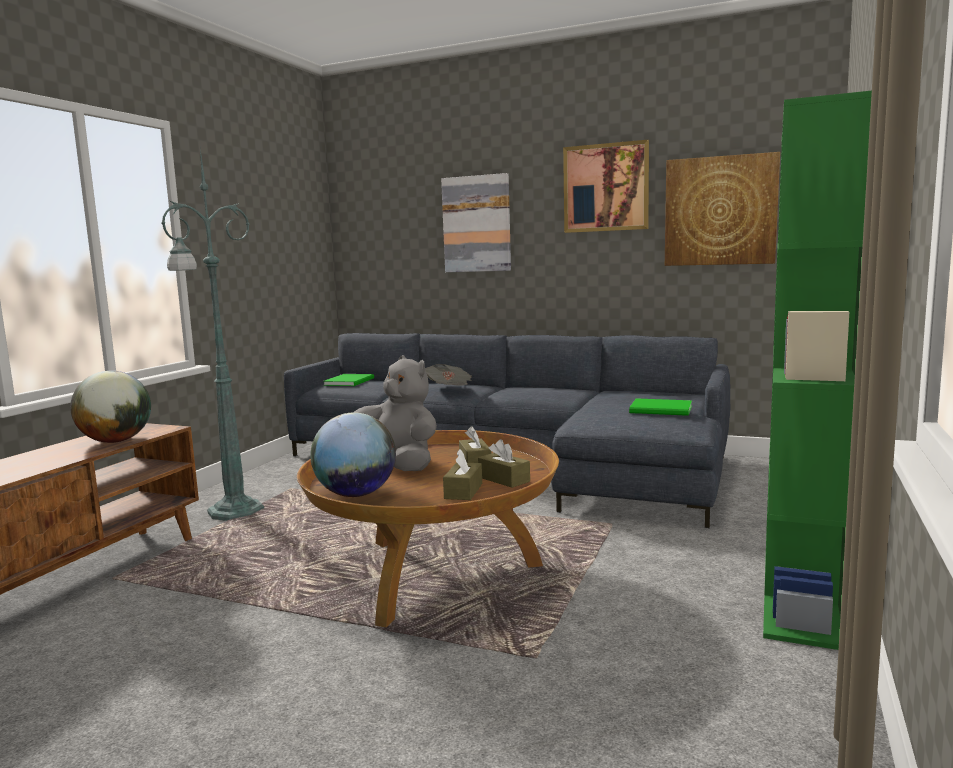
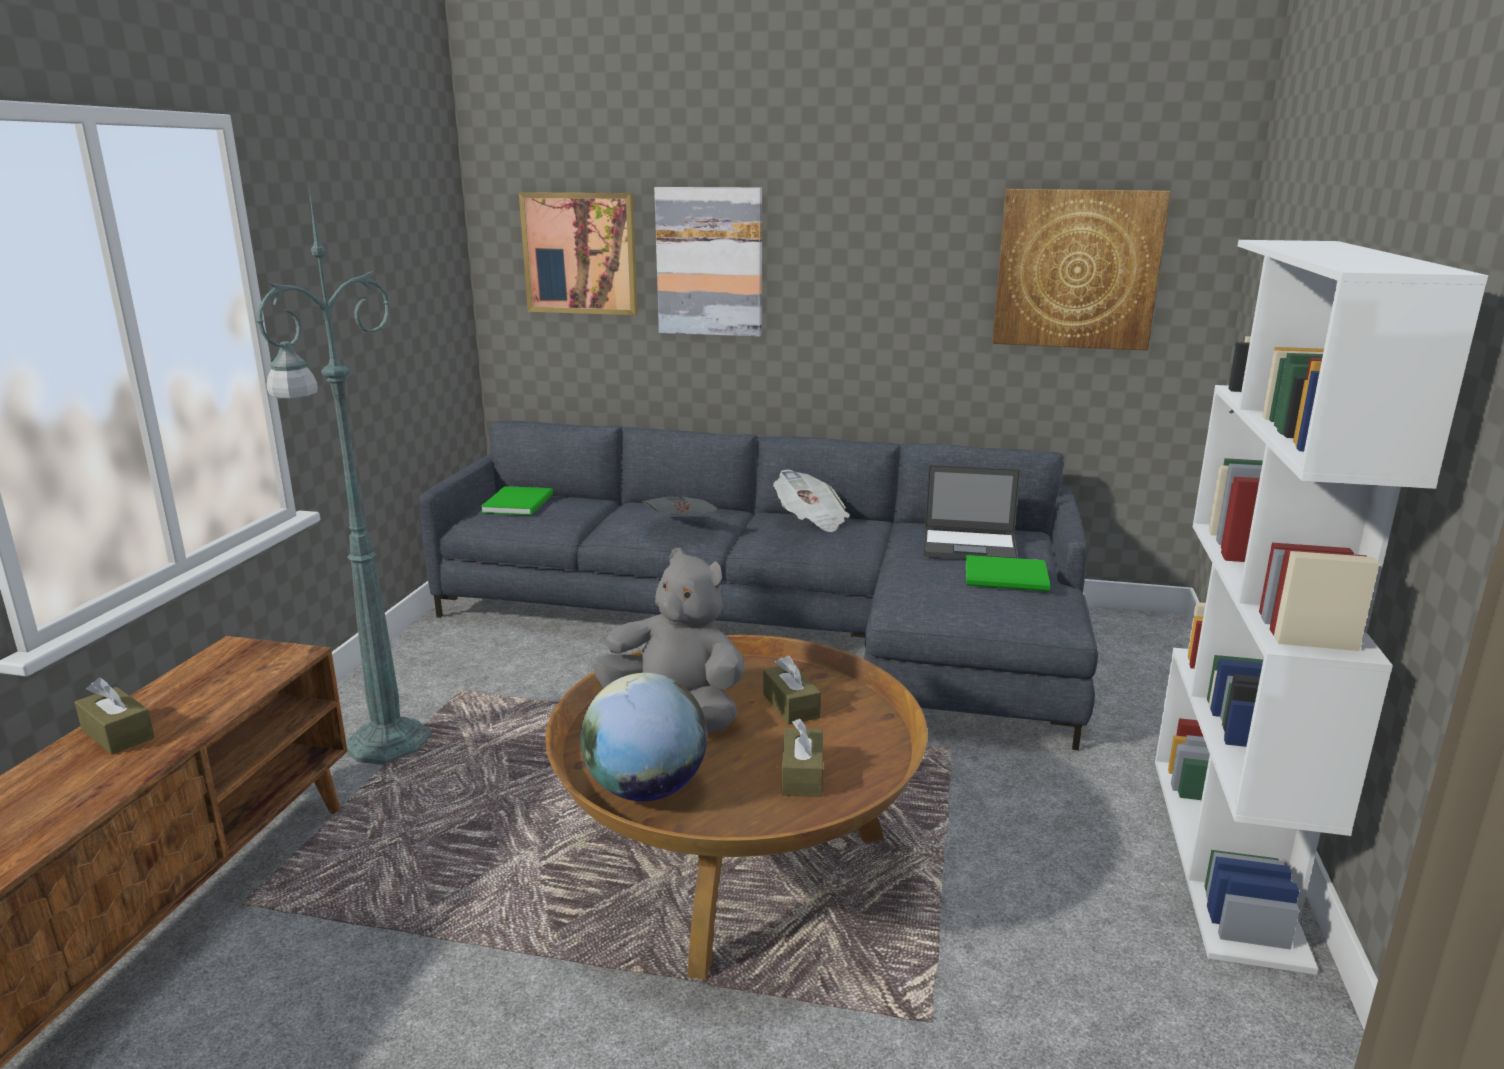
camera: 10 degrees left, 10 degrees up
(116, 441) = (223, 693): globe -> none
(504, 479) = (848, 743): brown tissue box -> brown tissue box (118, 734)
(538, 387) = (811, 520): none -> newspaper
(606, 188) = (912, 222): picture -> picture (580, 253)
(644, 397) = (970, 546): none -> laptop
(802, 585) = (1226, 854): green bookcase -> white bookcase

